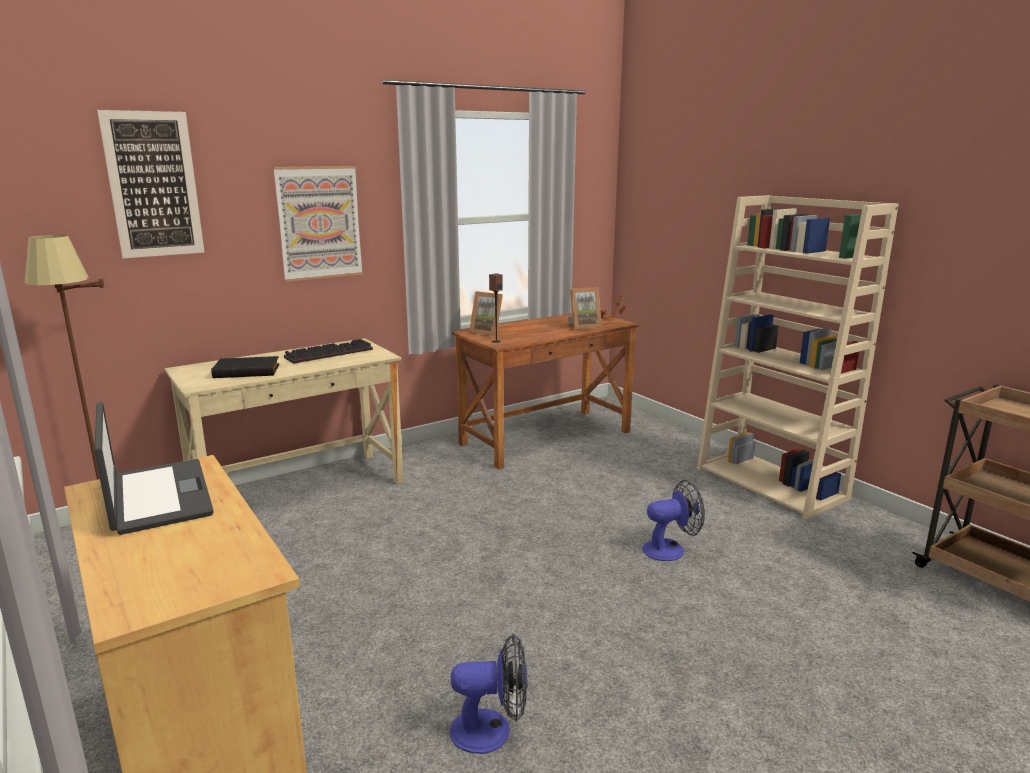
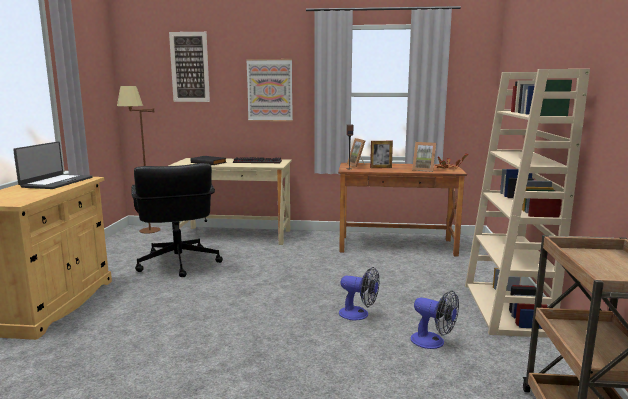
camera: 40 degrees right, 5 degrees down
(297, 574) = (178, 263): none -> black office chair
(491, 730) = (137, 341): fan -> fan (433, 342)
(527, 332) = (381, 167): none -> picture frame

